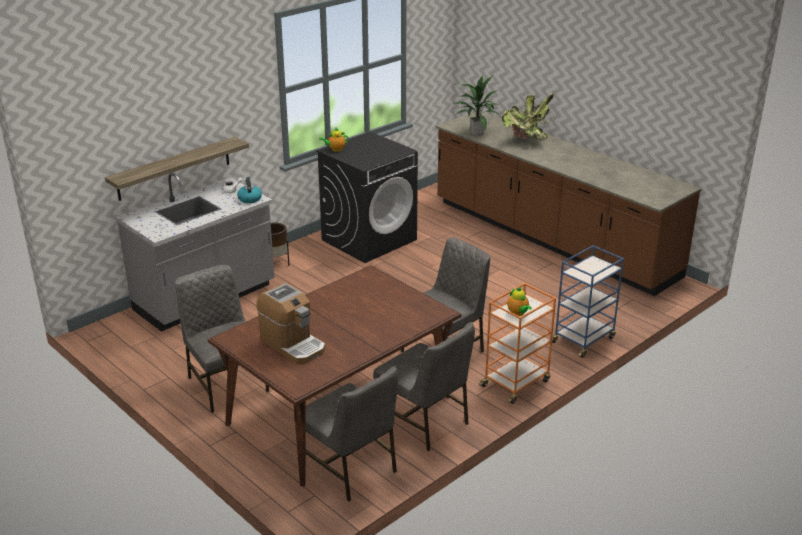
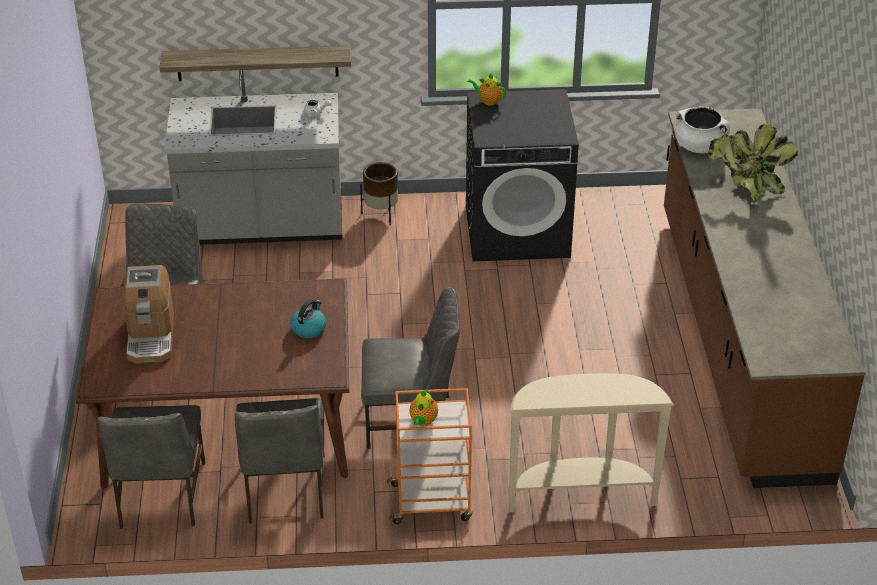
camera: 40 degrees right, 10 degrees up
(249, 199) = (317, 132): kettle -> kettle (308, 328)
(476, 133) = (699, 147): potted plant -> white cooking pot
(583, 339) = (580, 494): blue cart -> beige console table

